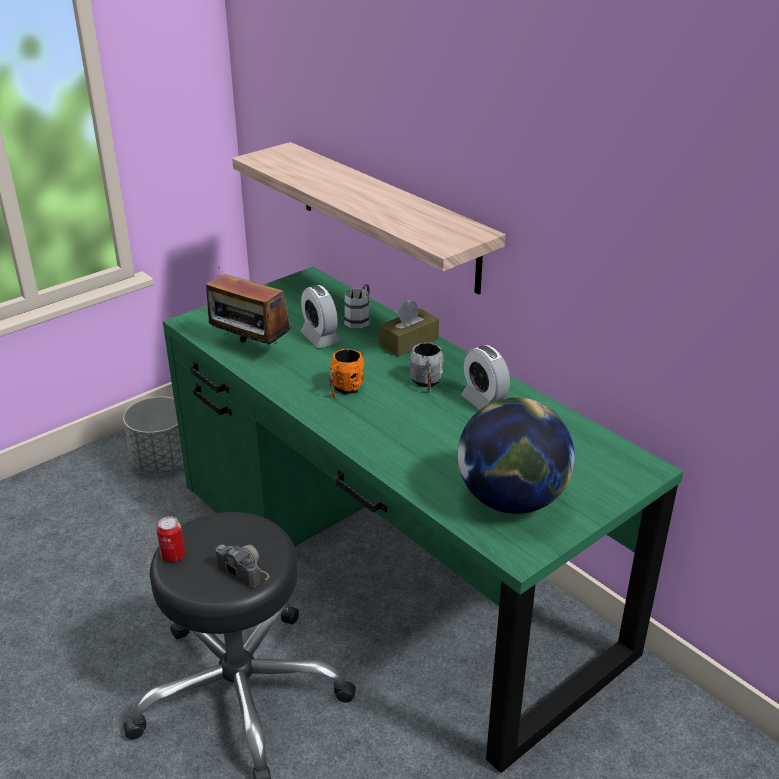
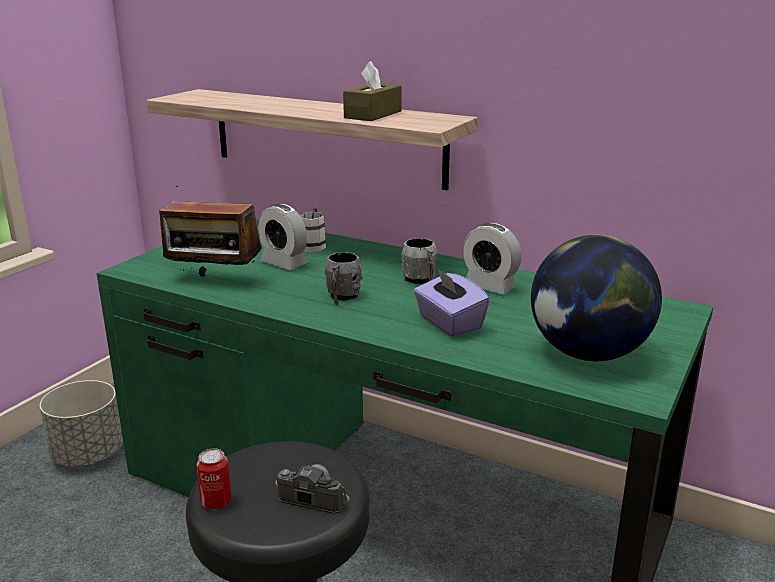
camera: 20 degrees left, 10 degrees down
(344, 389) = (342, 297): orange mug -> grey mug
(409, 342) = (376, 254): brown tissue box -> brown tissue box (373, 114)
(415, 439) = (449, 323): none -> purple tissue box

